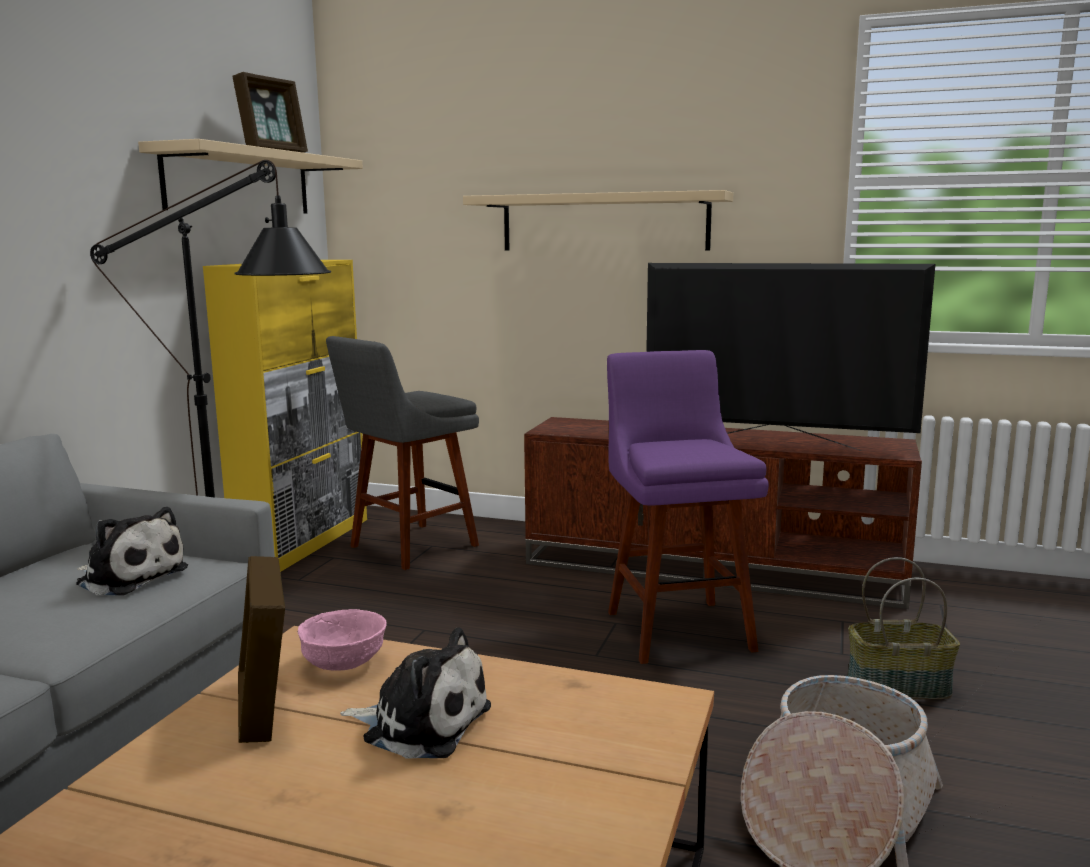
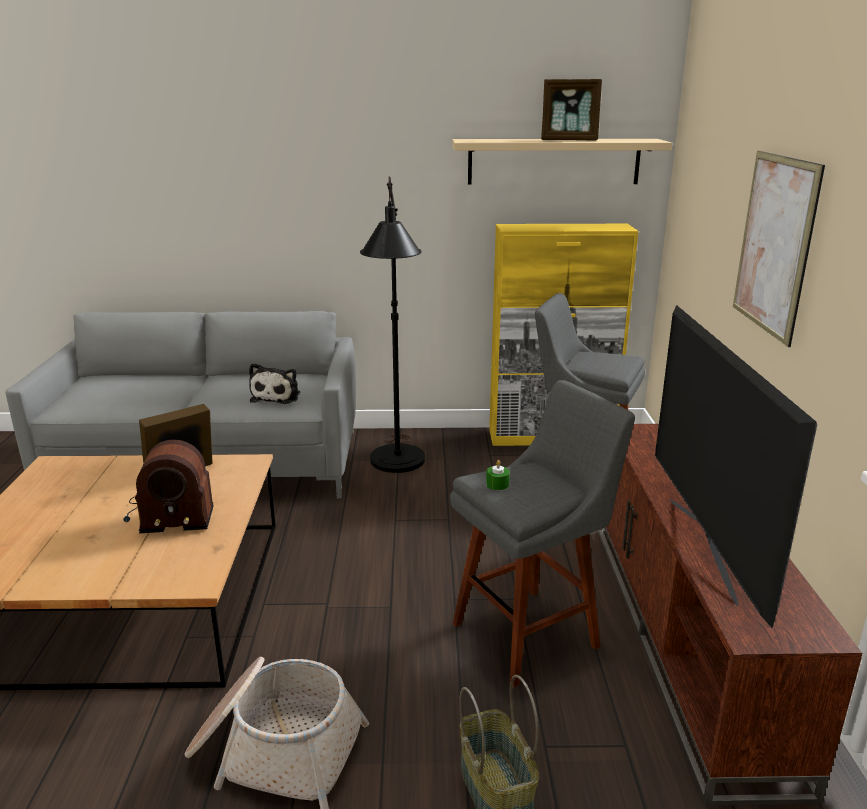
camera: 70 degrees right, 10 degrees up
(343, 664) = (228, 478): pink bowl -> none
(421, 723) = (169, 513): plush toy -> radio
(604, 223) = (774, 244): beige shelf -> picture
(676, 627) = (531, 632): purple stool -> grey stool
(682, 453) = (497, 484): none -> green candle

